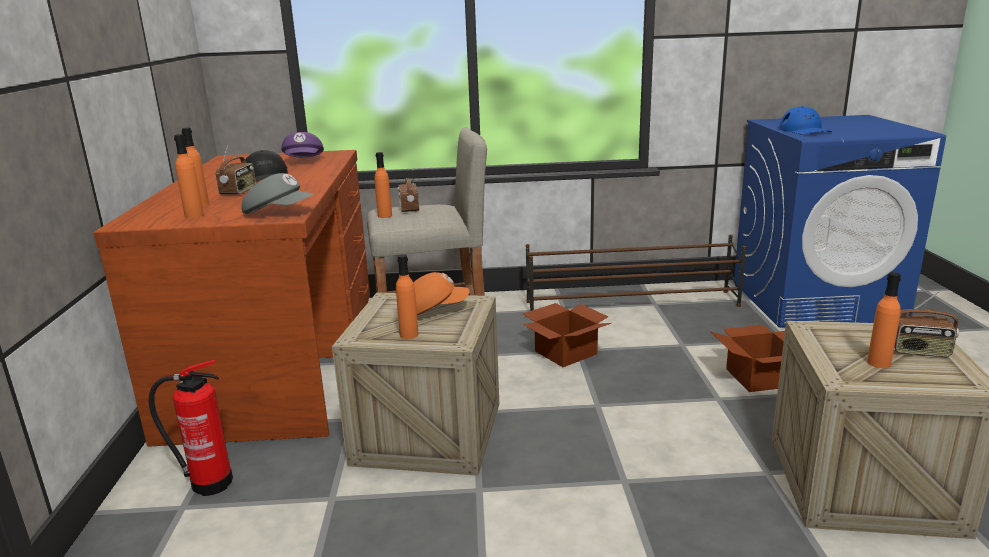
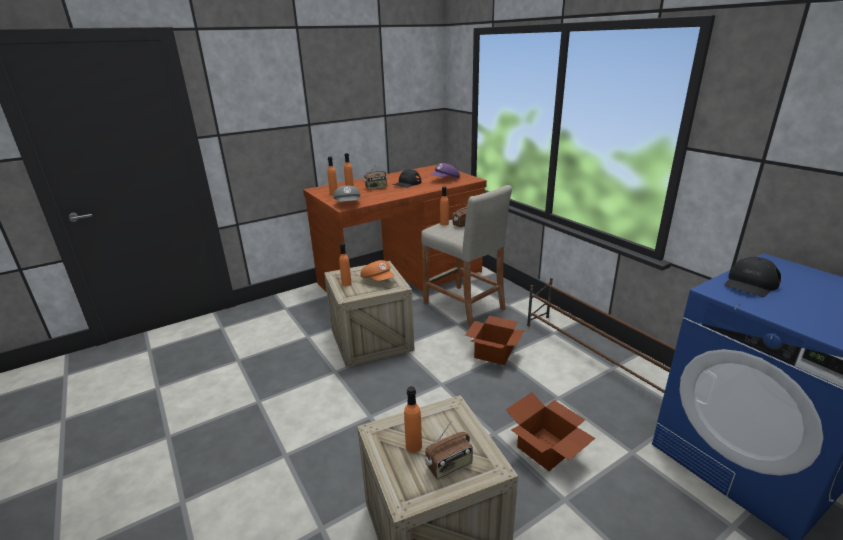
camera: 60 degrees right, 5 degrees up
(208, 483) = (302, 306): fire extinguisher -> none
(804, 130) = (750, 284): blue cap -> black cap
(919, 351) = (449, 466): radio -> radio turned 105 degrees counterclockwise

